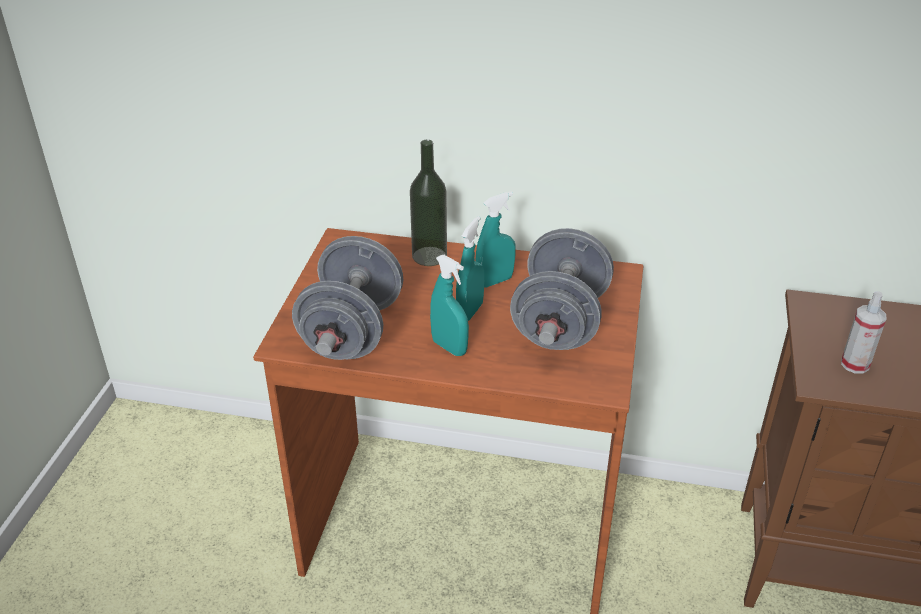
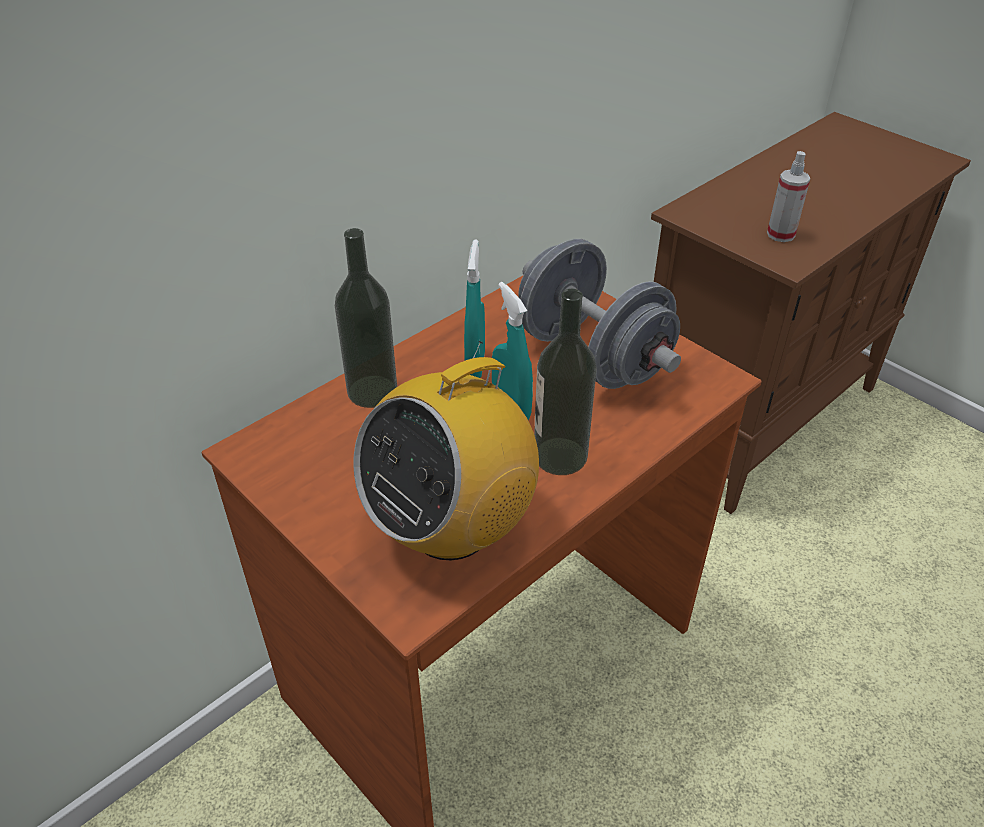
camera: 55 degrees left, 5 degrees up
(352, 331) = (451, 527): grey dumbbell -> radio
(449, 347) = (560, 456): turquoise spray bottle -> bottle

